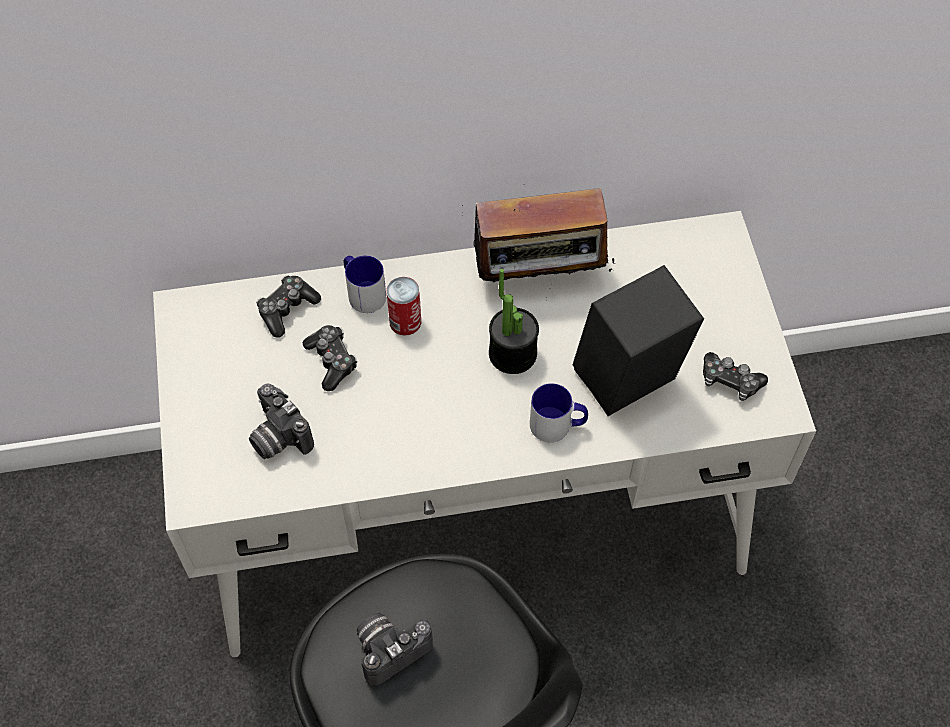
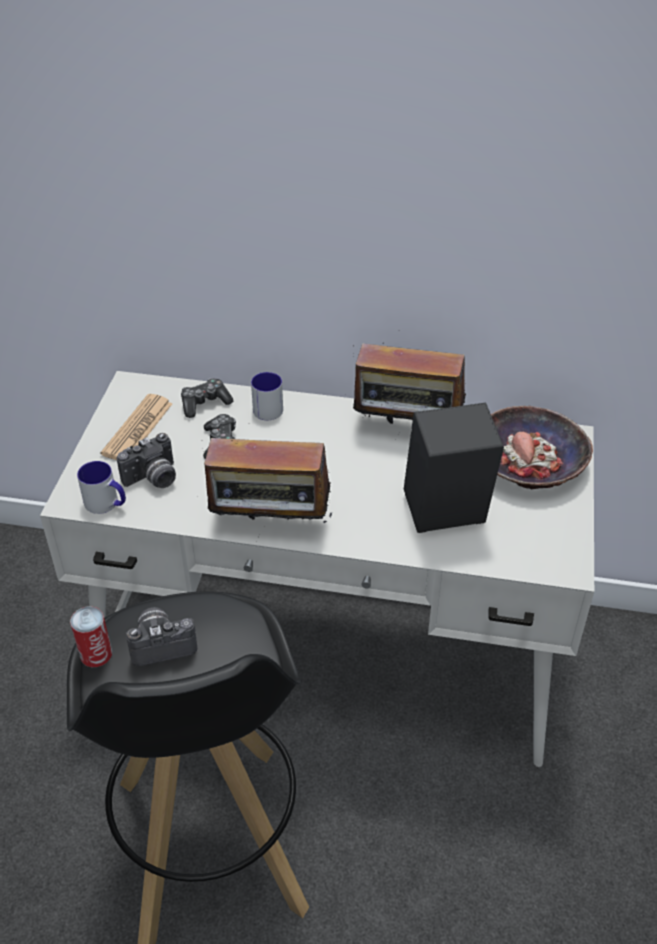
camera: 20 degrees right, 15 degrees down
(223, 371) = (137, 429): none -> newspaper
(277, 437) = (153, 479): camera -> camera turned 105 degrees counterclockwise
(405, 322) = (288, 432): can -> can (96, 654)
(442, 458) = (270, 525): none -> radio
(512, 354) = (361, 472): potted plant -> none
(557, 425) = (373, 528): mug -> mug (106, 504)
(691, 282) = (530, 462): none -> bowl
(730, 381) = (532, 537): game controller -> none

